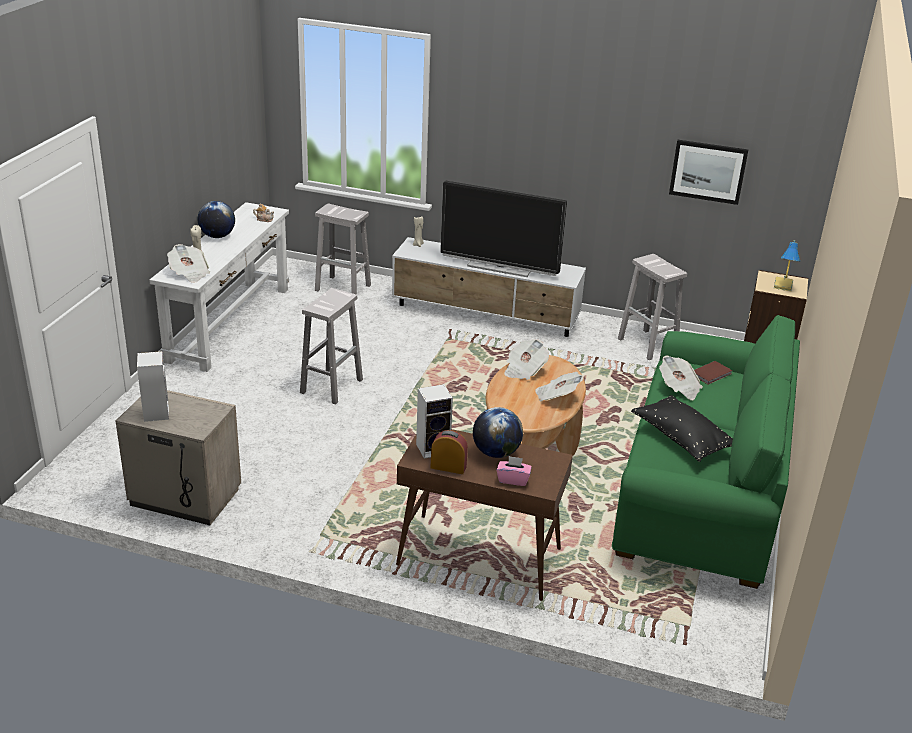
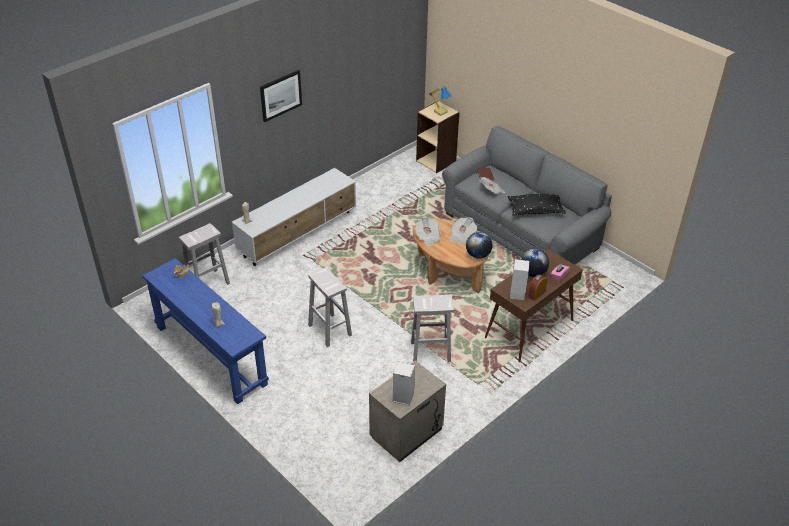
camera: 60 degrees left, 10 degrees up
(189, 273) = (239, 334): newspaper -> none
(217, 236) = (190, 305): globe -> globe (478, 255)
(229, 324) = (211, 355): white console table -> blue console table
(500, 267) = (307, 199): television -> none
(648, 345) = (381, 187): white stool -> white stool (431, 351)
(700, 490) = (520, 231): green sofa -> grey sofa
(708, 171) = (373, 73): picture -> picture (280, 95)

